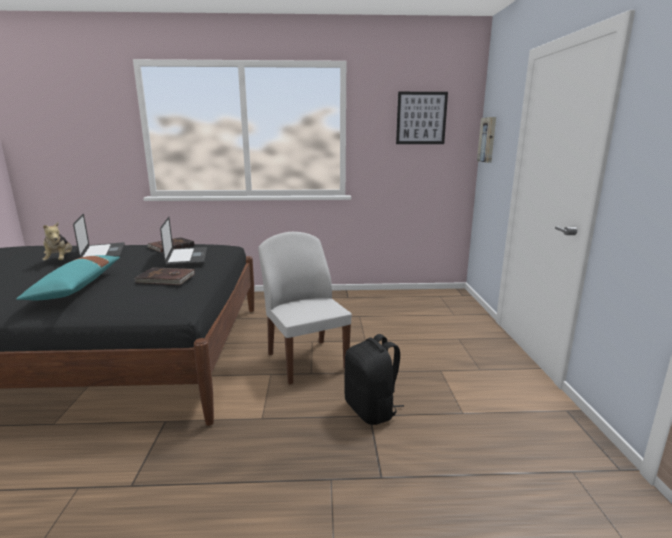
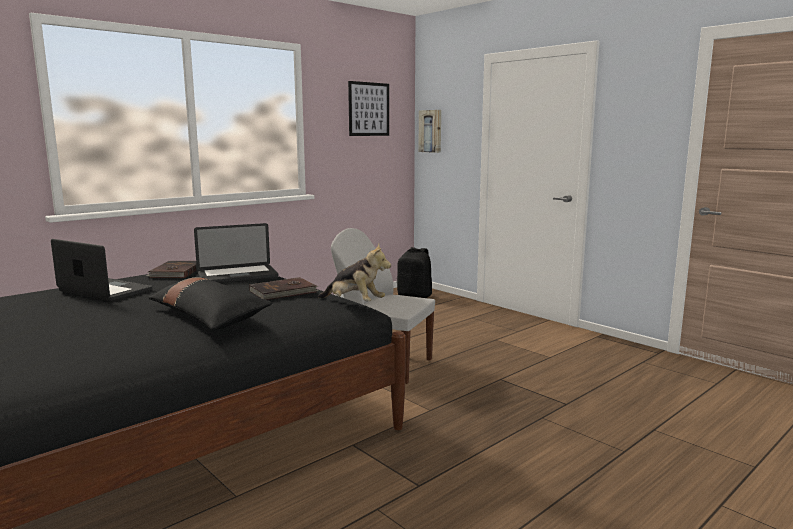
camera: 40 degrees left, 5 degrees down
(60, 261) = (70, 307): plush toy -> plush toy (354, 303)
(76, 287) = (208, 316): turquoise pillow -> black pillow
(187, 258) = (237, 276): laptop -> laptop turned 120 degrees clockwise
(371, 410) = (495, 376): black backpack -> black backpack (415, 296)

